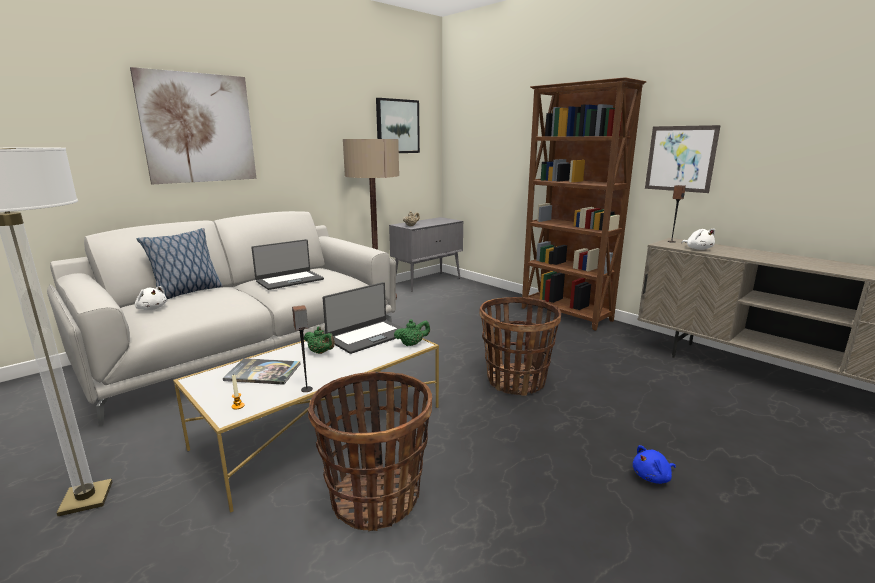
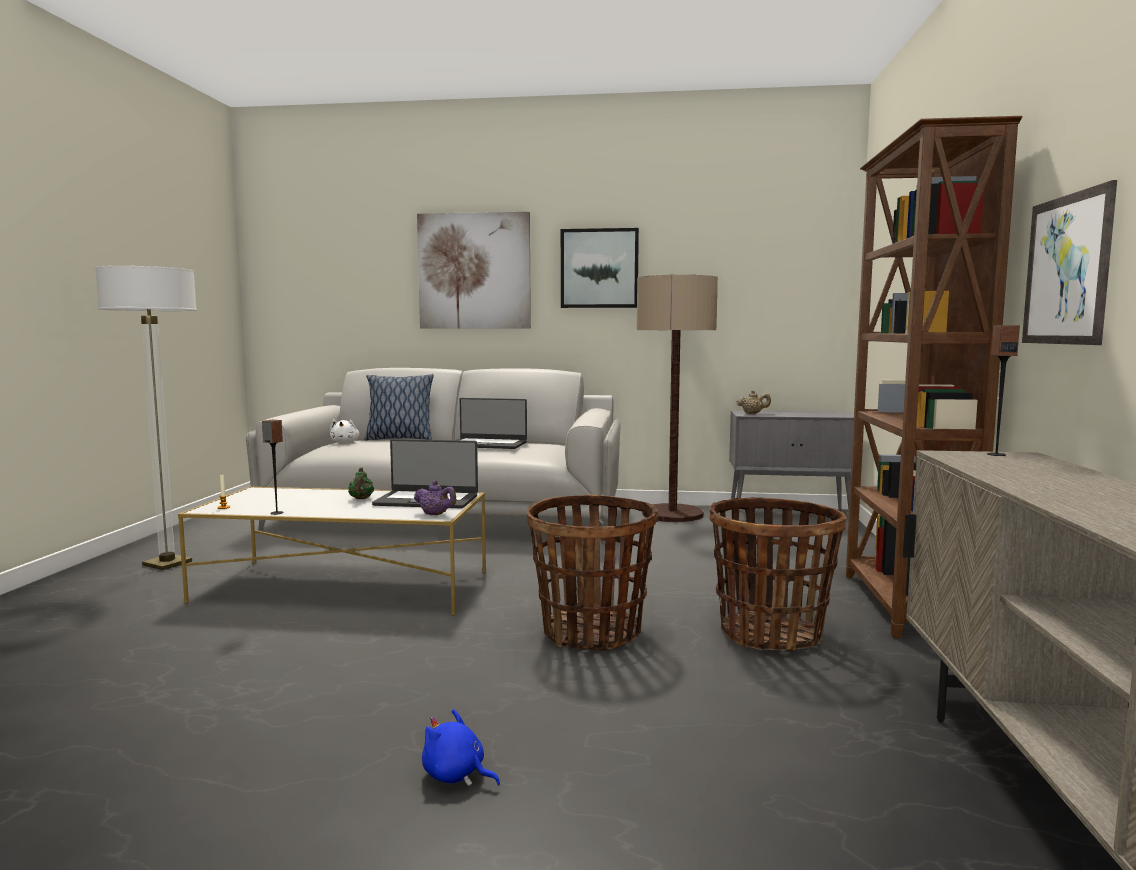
camera: 50 degrees right, 10 degrees down
(263, 372) = (293, 497): book -> none
(375, 498) = (249, 641): basket -> basket (771, 634)
(397, 126) = (760, 261): picture -> picture (599, 268)
(412, 344) = (436, 514): green teapot -> purple teapot
(698, 249) = (987, 466): white plush toy -> none

